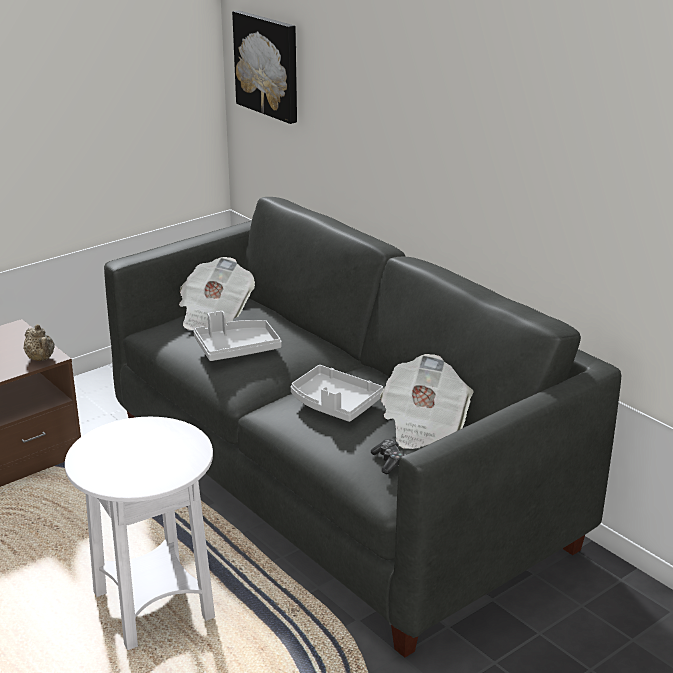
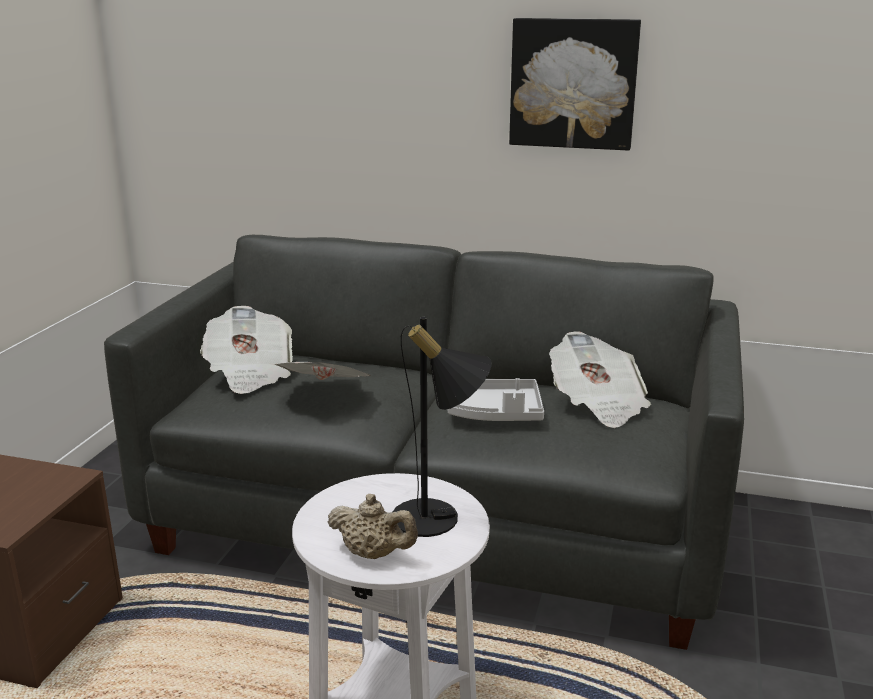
camera: 35 degrees left, 5 degrees down
(41, 359) = (62, 483): beige teapot -> beige teapot (373, 554)
(167, 464) = (438, 519): none -> black table lamp
(236, 349) = (325, 395): grey tray -> newspaper
(268, 65) = (194, 94): picture -> picture (573, 83)
(389, 461) = (620, 443): game controller -> none

